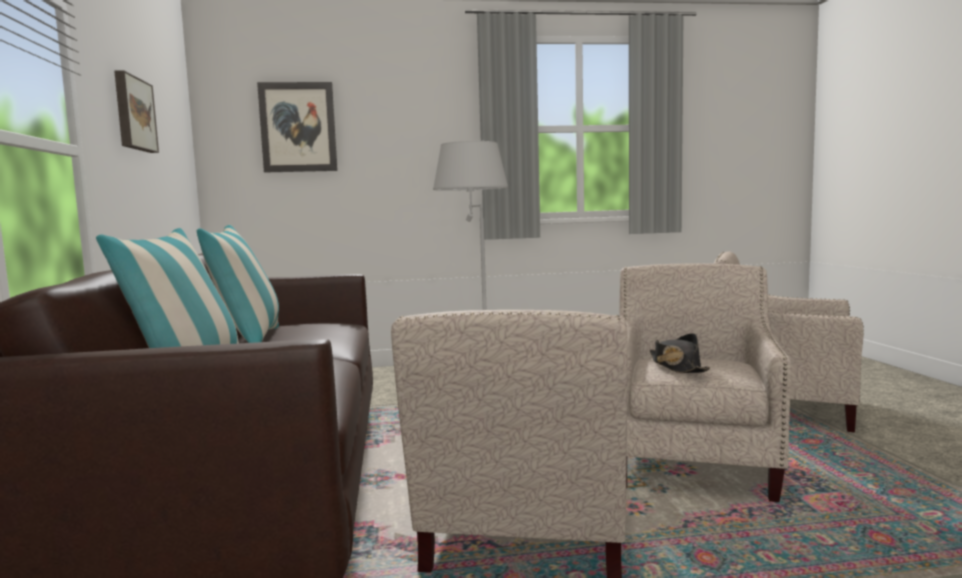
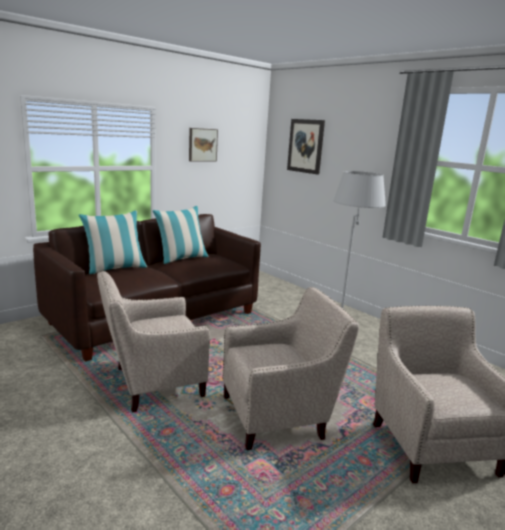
camera: 55 degrees right, 10 degrees up
(676, 366) = (260, 353): black hat -> none

